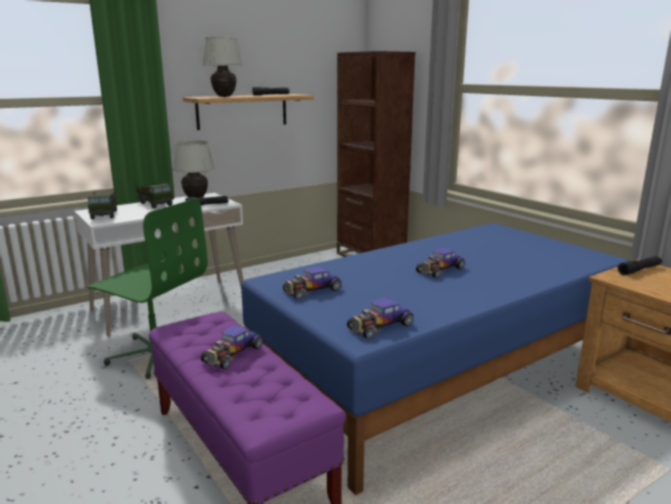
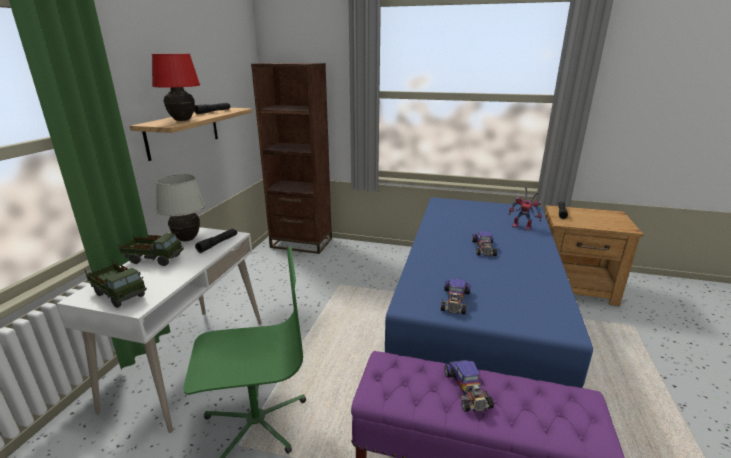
camera: 40 degrees left, 5 degrees up
(224, 96) = (182, 120): white table lamp -> red table lamp
(379, 326) = (551, 312): toy car -> none
(542, 268) = (523, 226): none -> toy robot

